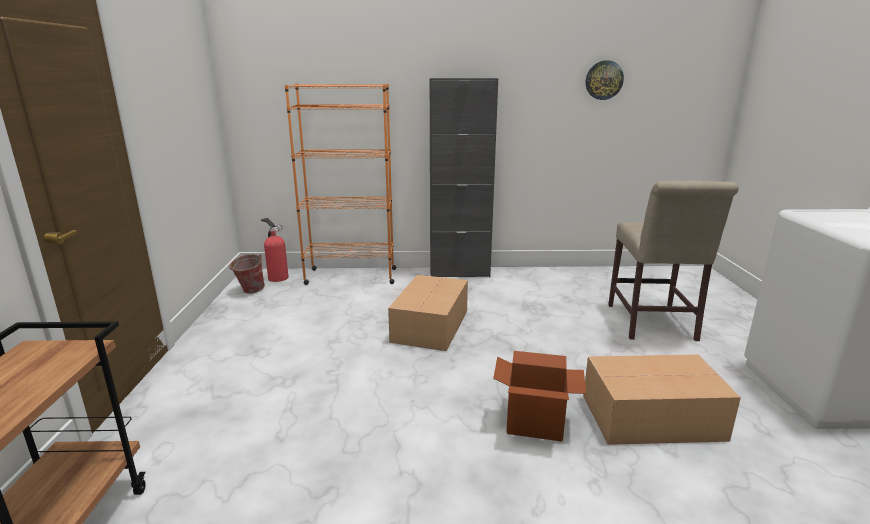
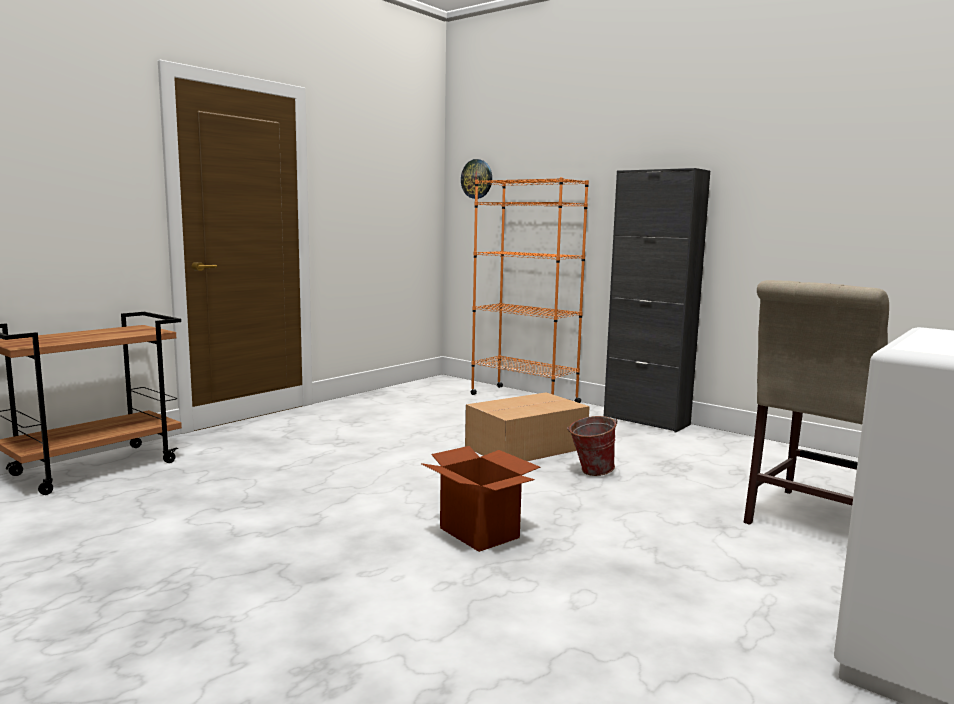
camera: 40 degrees right, 10 degrees down
(249, 291) = (419, 388): bucket -> bucket (590, 472)
(277, 277) = (458, 385): fire extinguisher -> none
(604, 80) = (872, 169): wall clock -> wall clock (477, 179)
(654, 418) = (617, 578): cardboard box -> none

